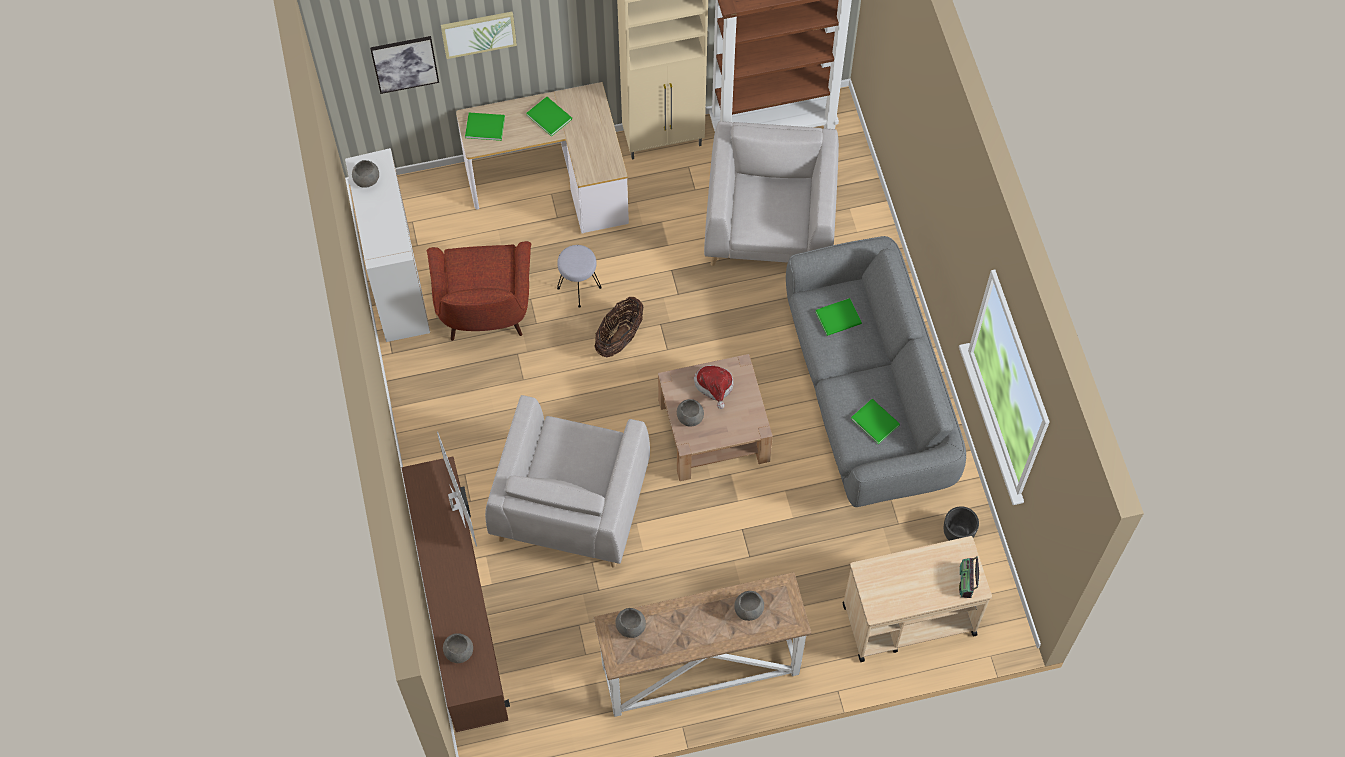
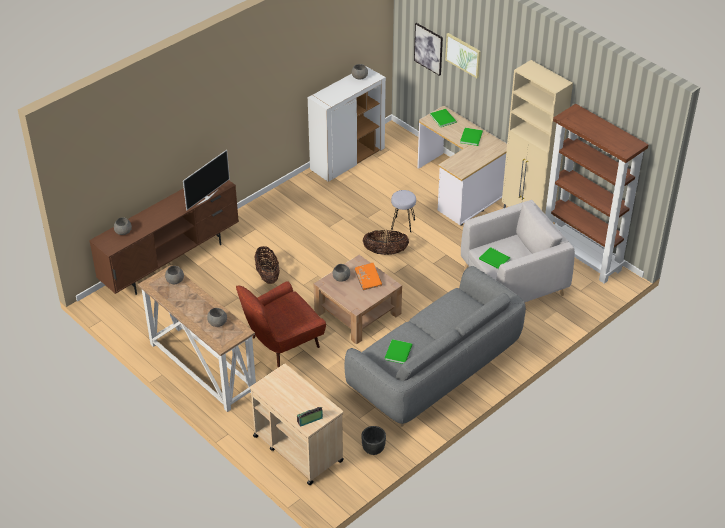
camera: 60 degrees right, 20 degrees down
(485, 313) = (357, 197): red armchair -> red armchair (281, 344)
(571, 504) = (267, 275): grey armchair -> basket
(714, 387) = (368, 280): hat -> orange book
(839, 318) = (455, 310): green book -> green book (494, 260)

